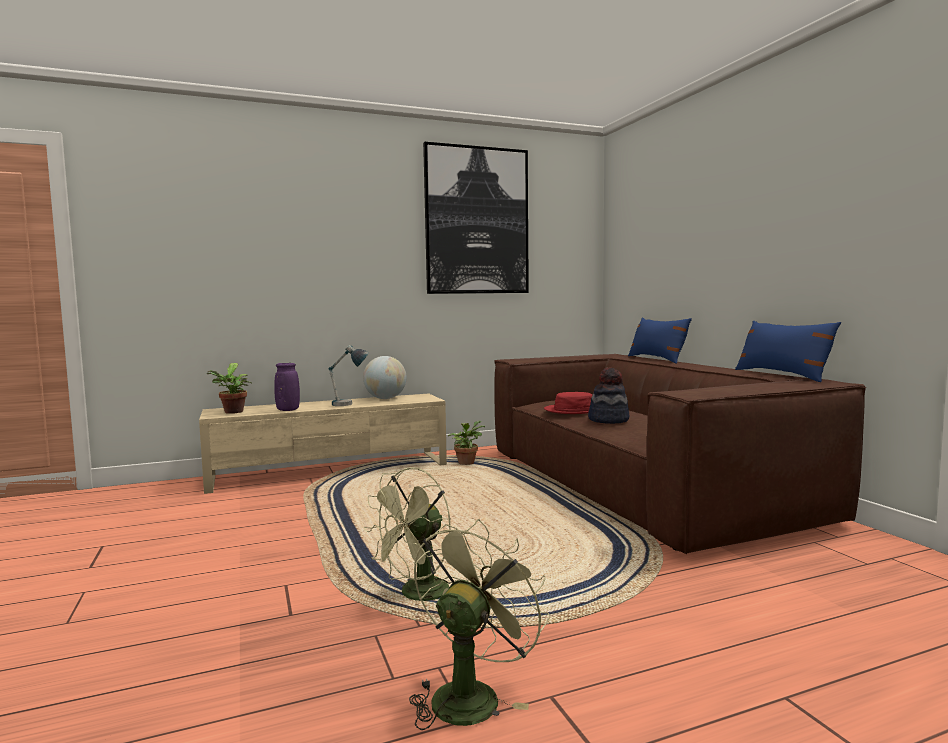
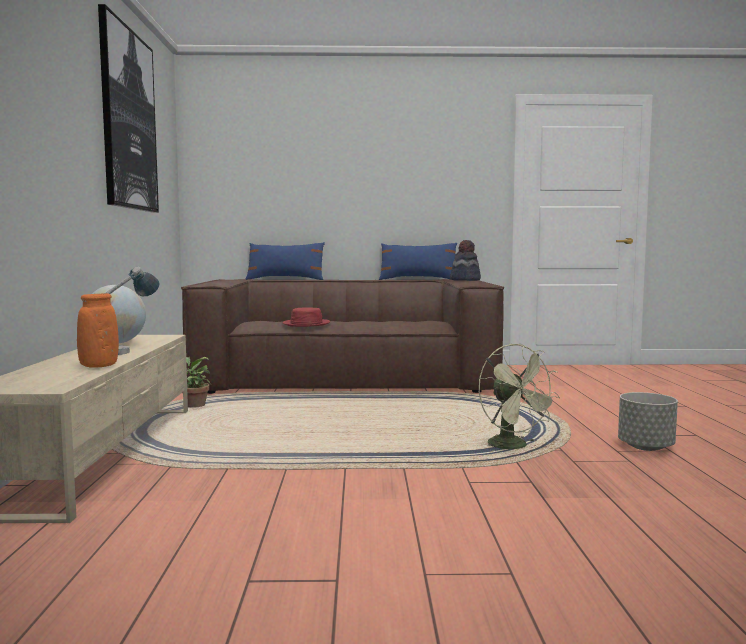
camera: 70 degrees left, 0 degrees up
(232, 412) = (44, 382): potted plant -> none
(288, 410) = (99, 366): purple vase -> orange vase
(470, 694) = (646, 447): green fan -> grey planter
(608, 420) = (358, 324): hat -> hat (464, 280)

